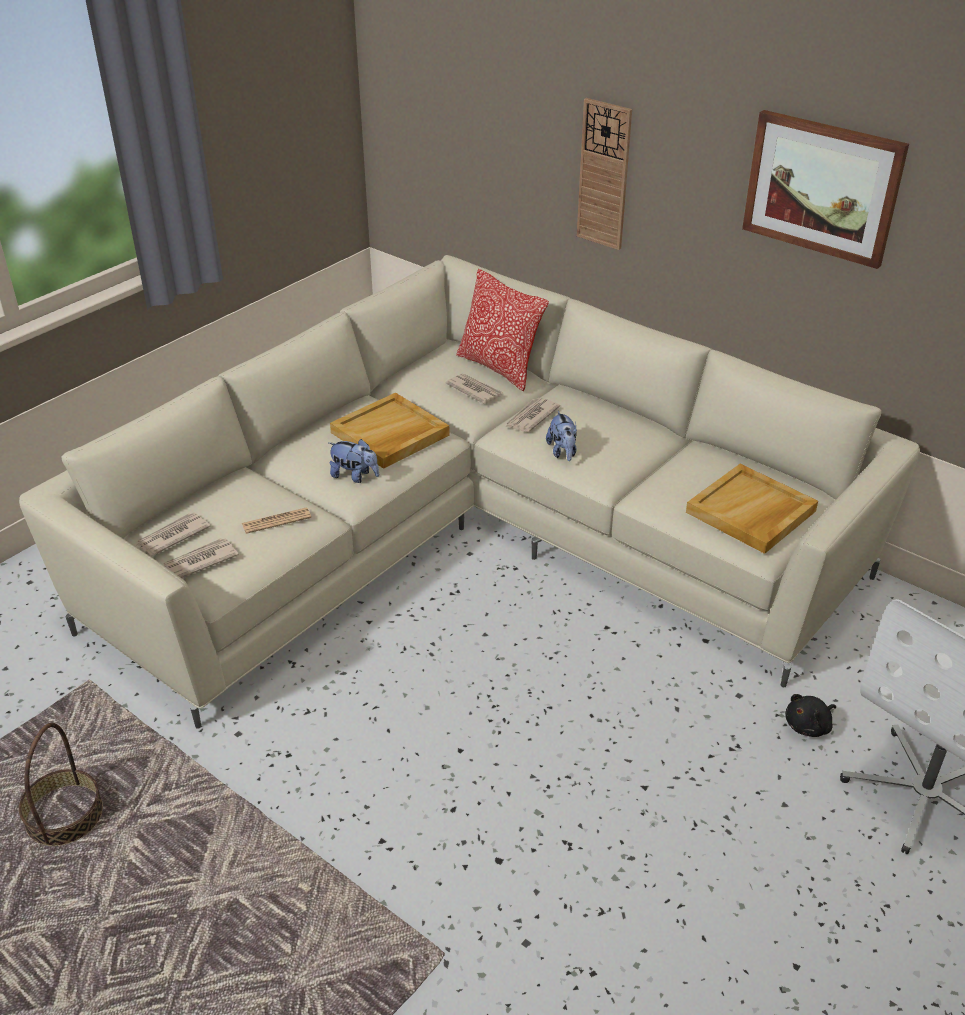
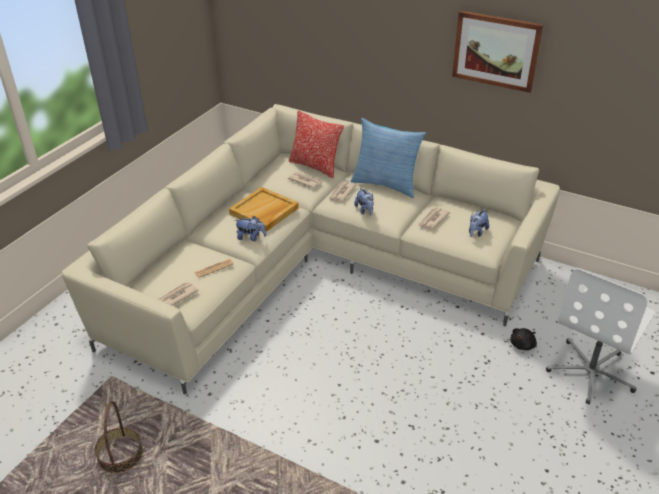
camera: 10 degrees left, 0 degrees up
(172, 536) = (155, 284): newspaper -> newspaper (432, 220)
(604, 175) = (367, 51): wall clock -> none
(612, 410) = (386, 184): none -> pillow
(751, 512) = (476, 232): beige tray -> plush toy

